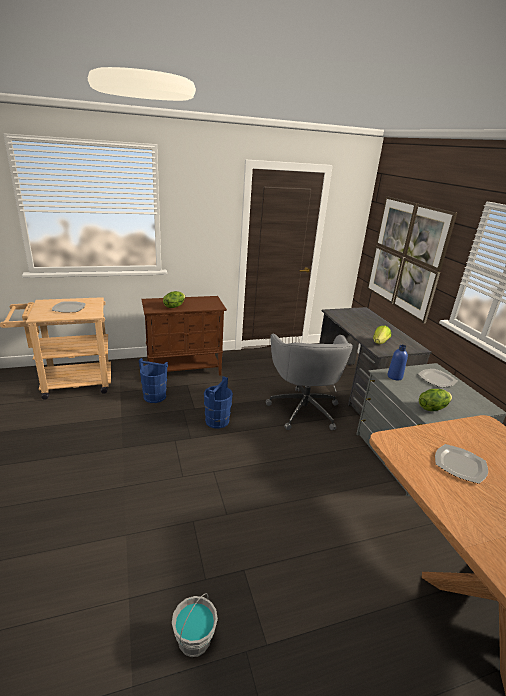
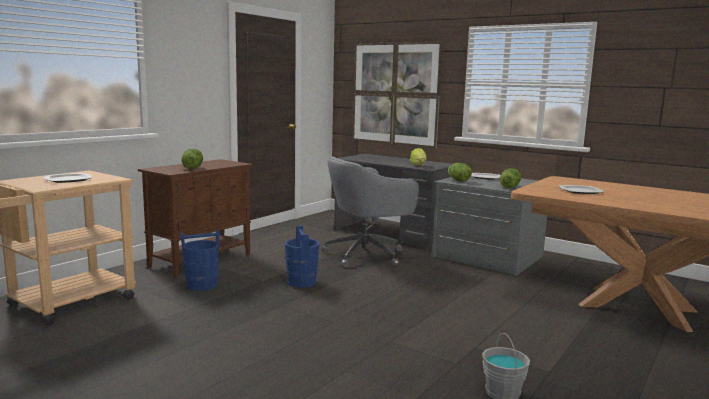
camera: 35 degrees left, 15 degrees down
(303, 409) = (367, 255): grey office chair -> grey office chair turned 105 degrees clockwise
(394, 376) = (458, 180): blue bottle -> lettuce

